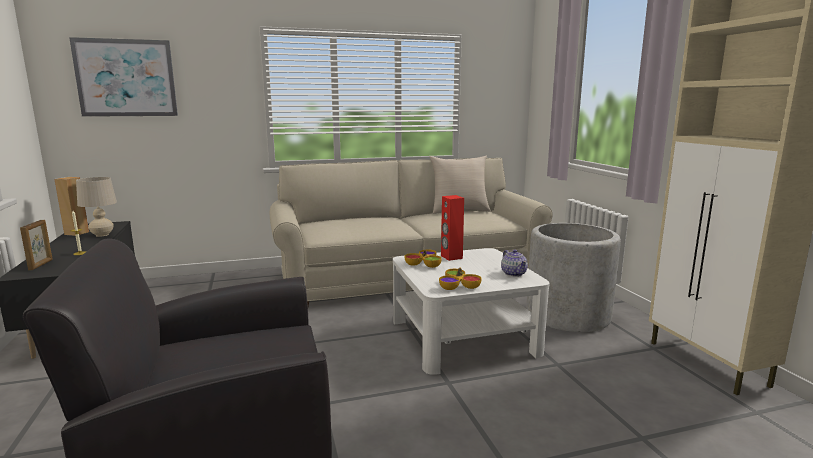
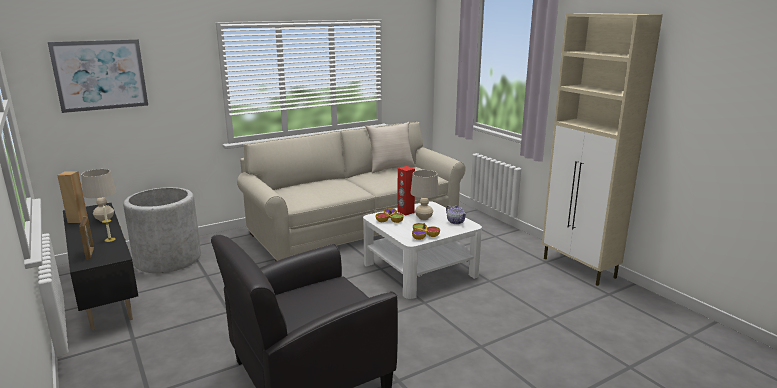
camera: 15 degrees left, 5 degrees up
(471, 266) = (424, 218): none -> beige table lamp
(568, 315) = (485, 244): grey planter -> grey planter (168, 259)

